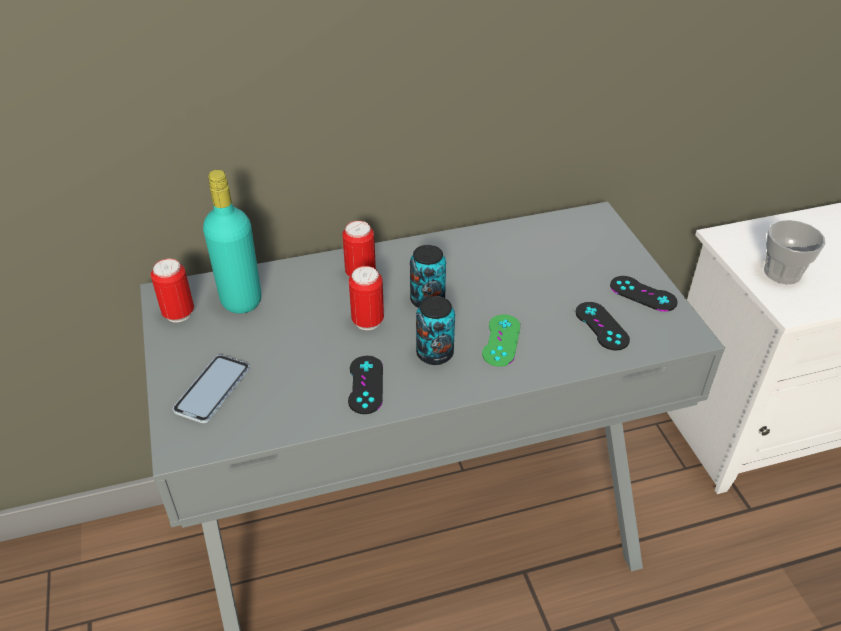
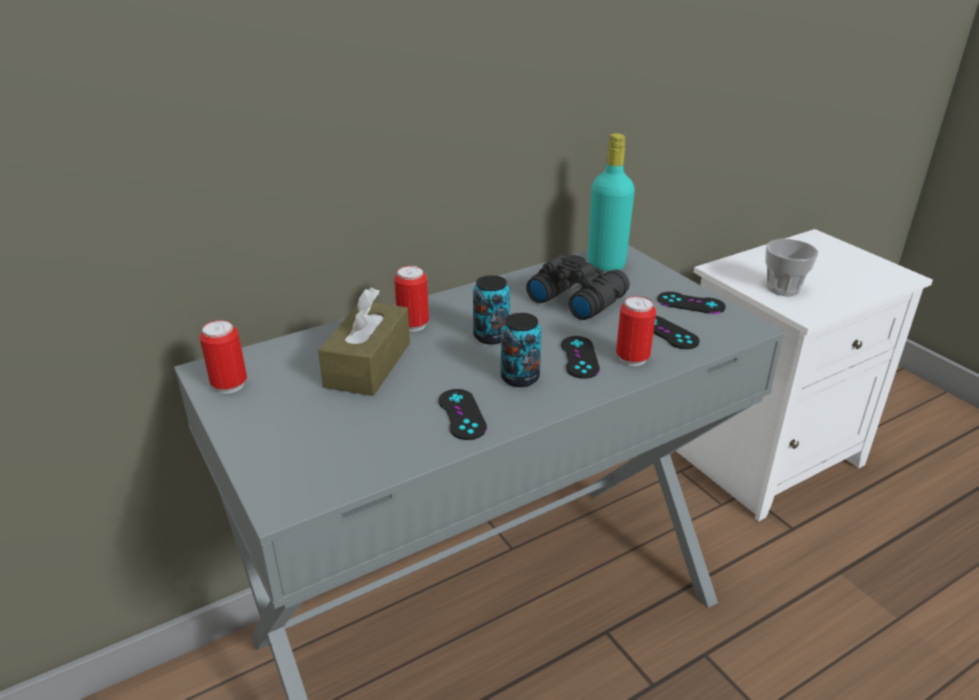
camera: 15 degrees left, 10 degrees down
(212, 390) = (296, 446): phone -> none
(241, 300) = (295, 364): turquoise bottle -> turquoise bottle (606, 264)
(303, 313) = (368, 364): none -> brown tissue box
(367, 321) = (439, 362): can -> can (632, 358)
(501, 340) = (579, 357): green game controller -> black game controller
(529, 267) = (576, 297): none -> black binoculars

